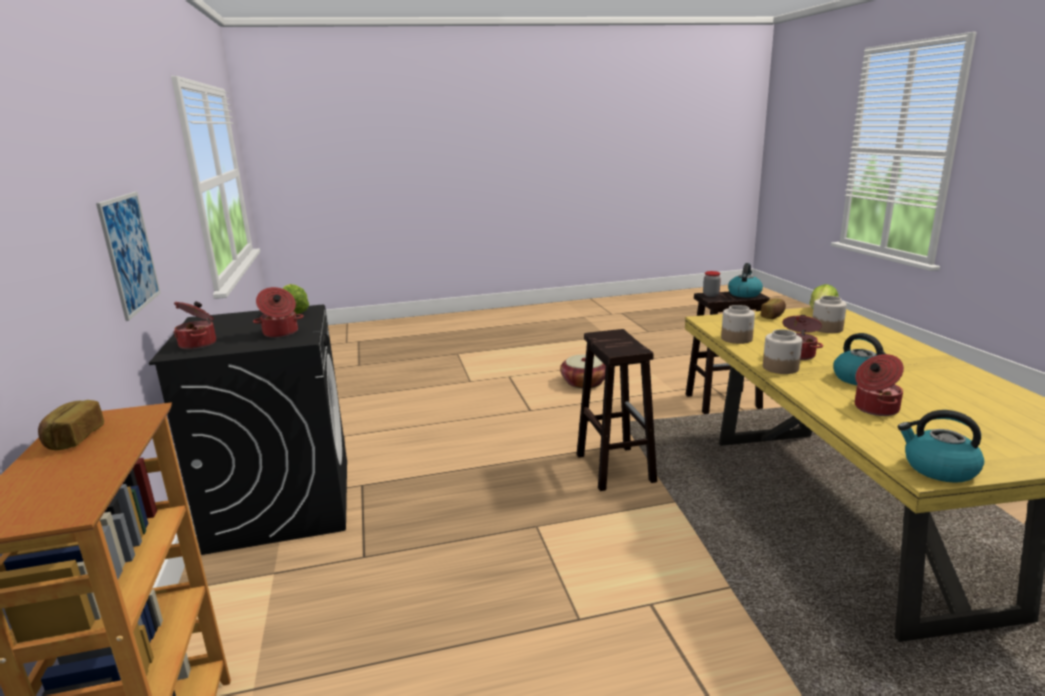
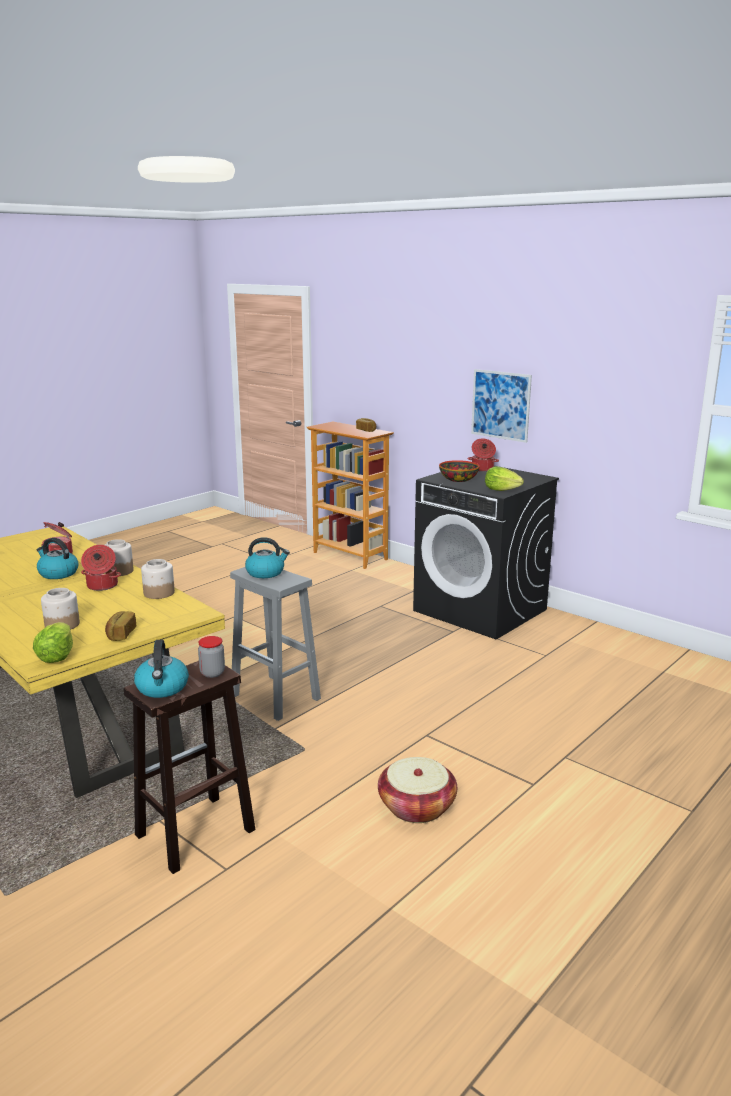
camera: 145 degrees right, 0 degrees up
(280, 333) = (458, 479): cooking pot -> bowl
(614, 467) = (276, 697): brown stool -> grey stool
(938, 468) = (44, 533): kettle -> kettle (266, 572)

